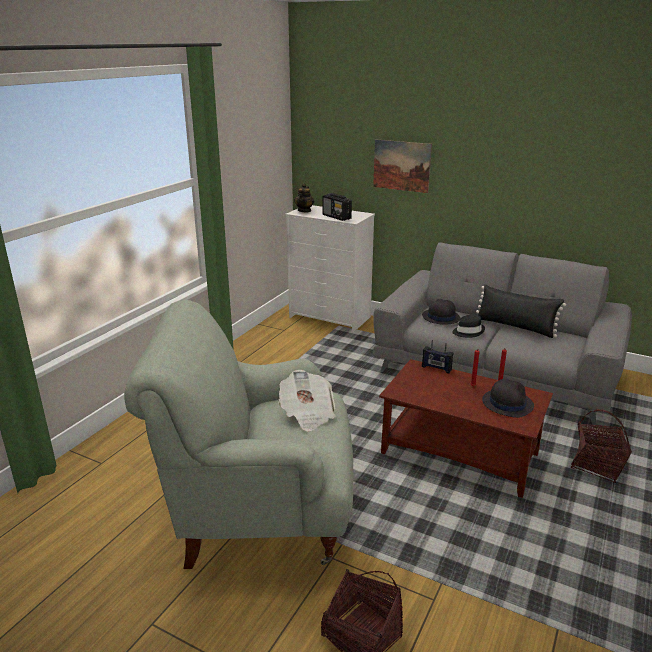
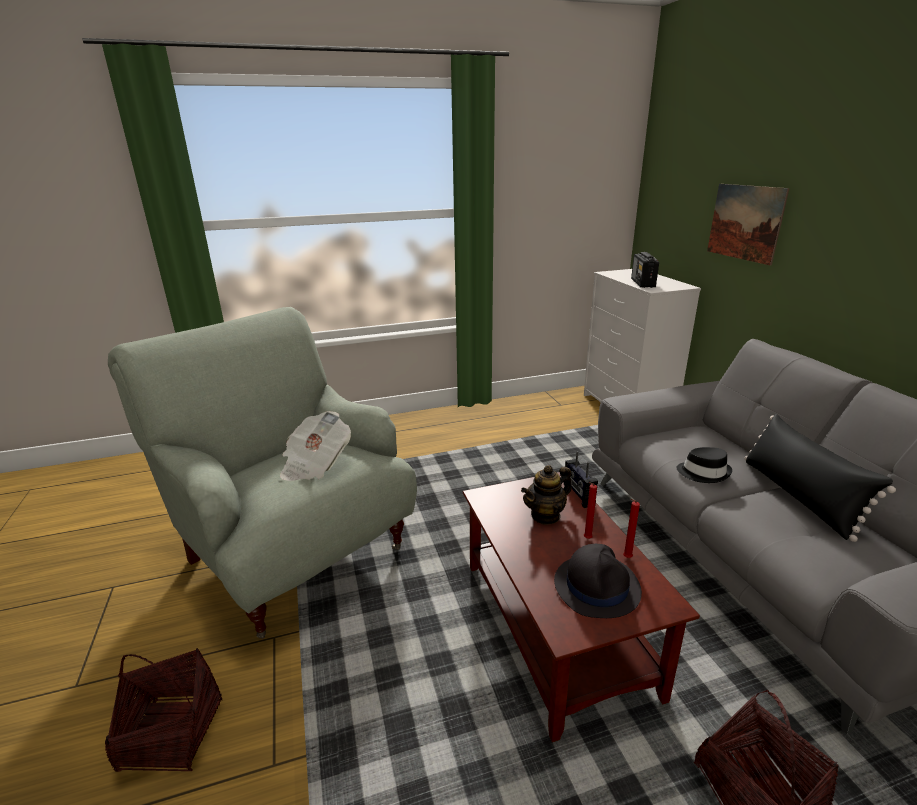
camera: 45 degrees right, 0 degrees up
(304, 210) = (620, 272): teapot -> teapot (545, 515)
(440, 317) = (692, 441): black hat -> none

